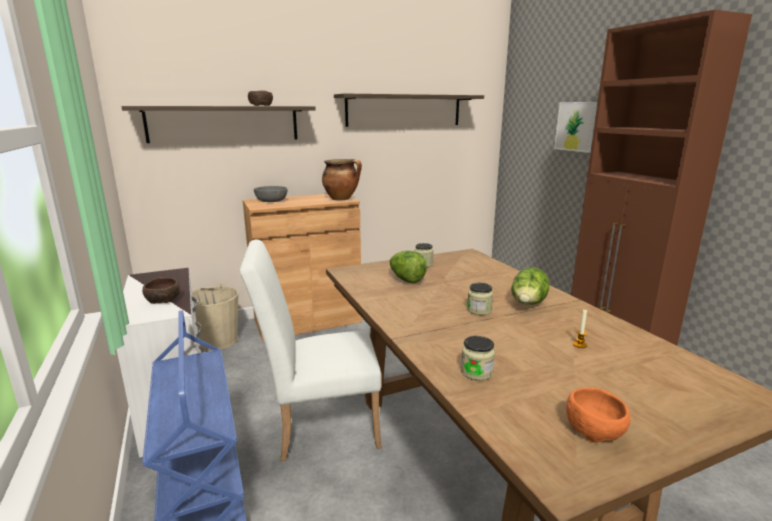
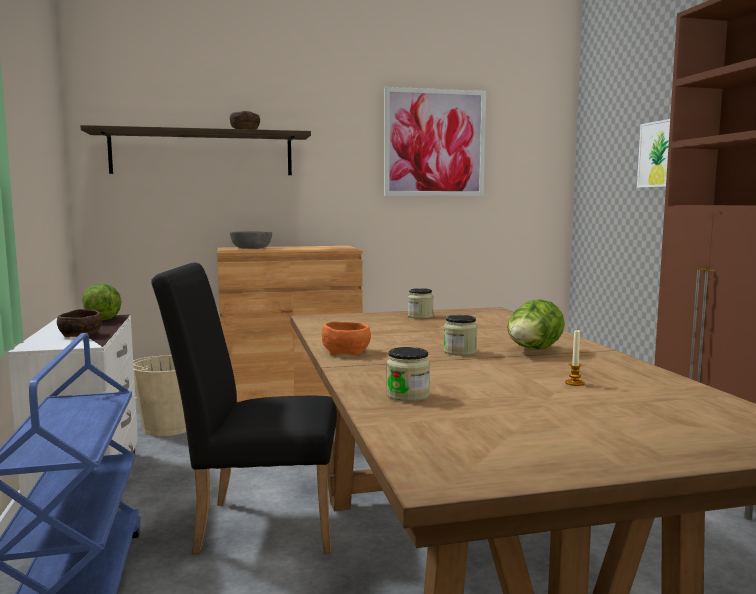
camera: 10 degrees right, 10 degrees down
(319, 428) = (257, 525): white chair -> black chair
(342, 199) = (341, 248): cooking pot -> none
(404, 110) = (434, 143): shelf -> picture
(406, 280) = (385, 326): lettuce -> lettuce (102, 318)
(594, 428) = (526, 445): orange bowl -> orange bowl (347, 351)

